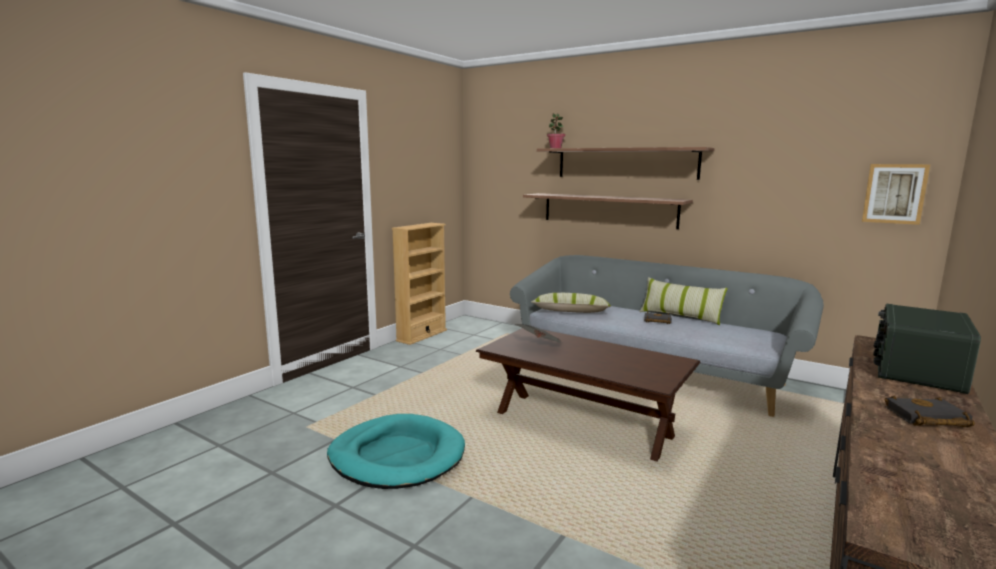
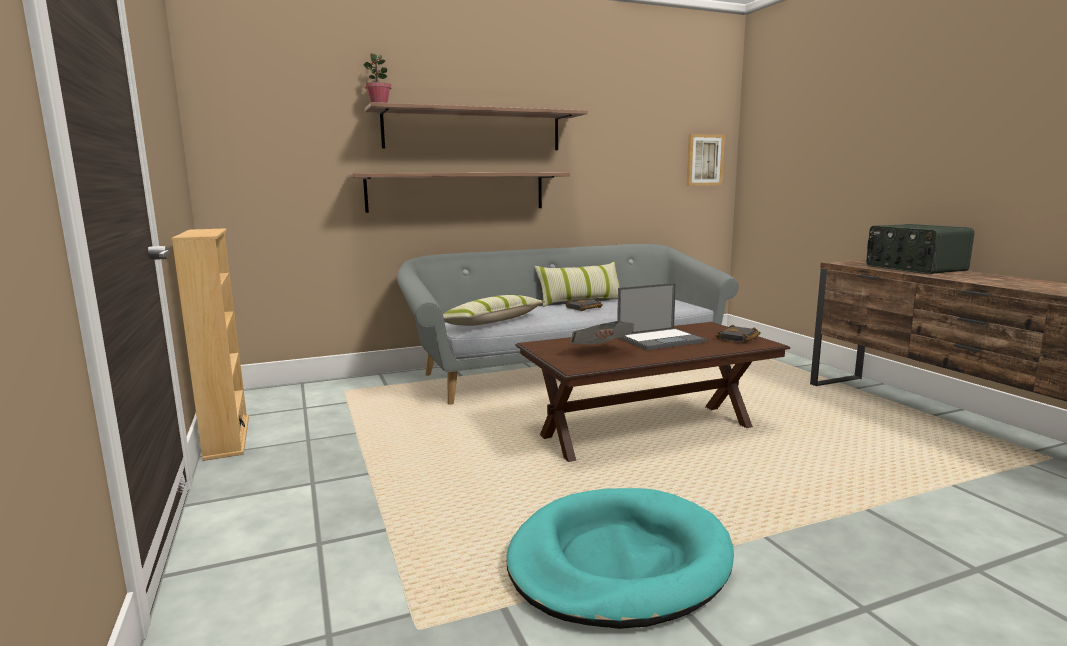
camera: 55 degrees left, 0 degrees up
(603, 355) = (661, 339): none -> laptop
(926, 418) = (1015, 281): black book -> black book (739, 338)

